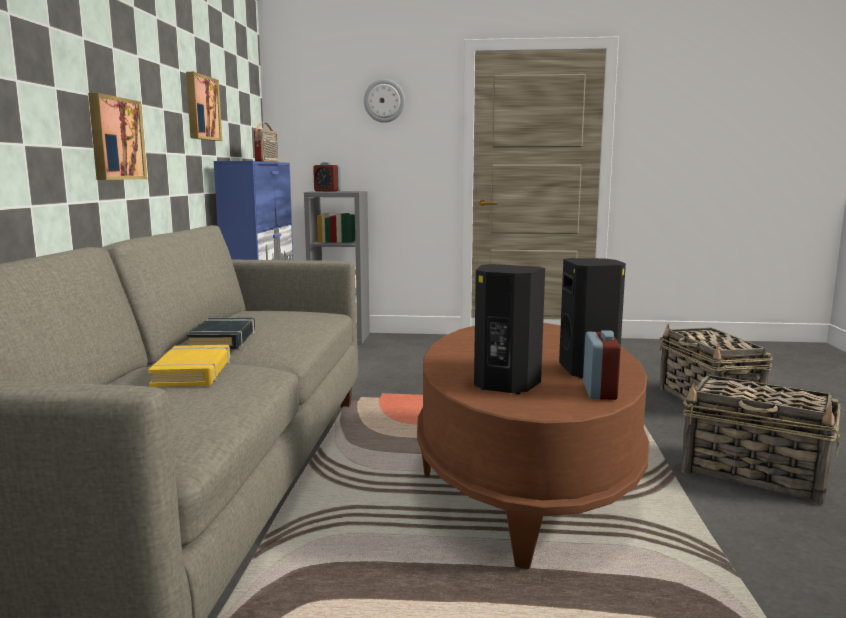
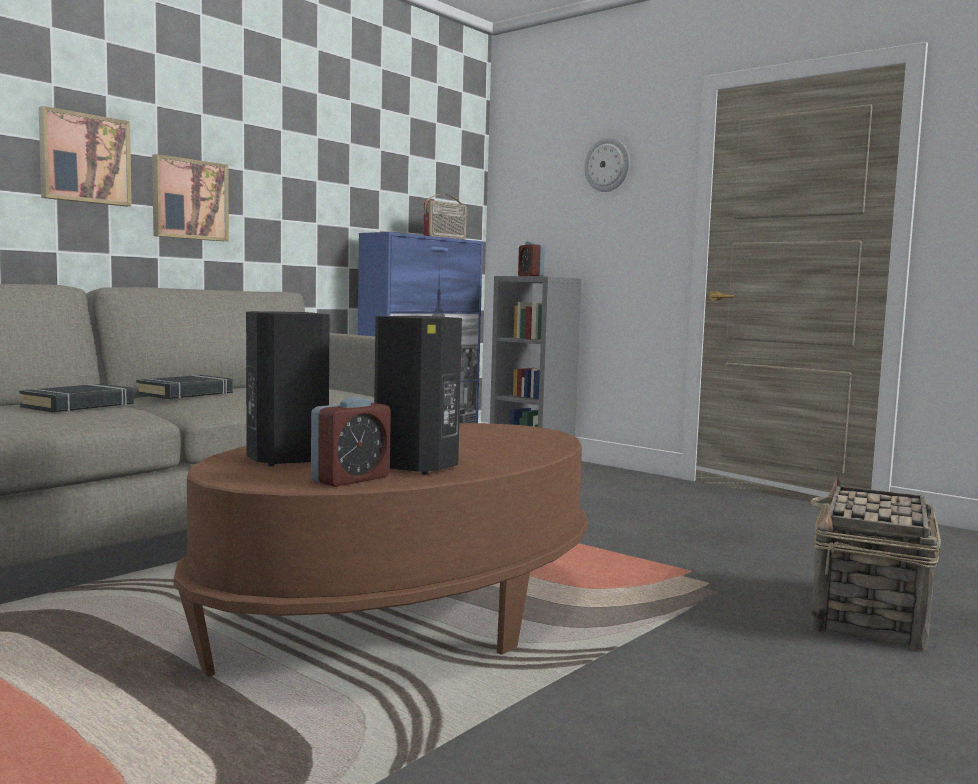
camera: 35 degrees right, 5 degrees down
(193, 373) = (79, 406): yellow book -> black book
(201, 108) = (351, 177): picture -> picture (84, 159)
(755, 474) = (711, 701): basket -> none

